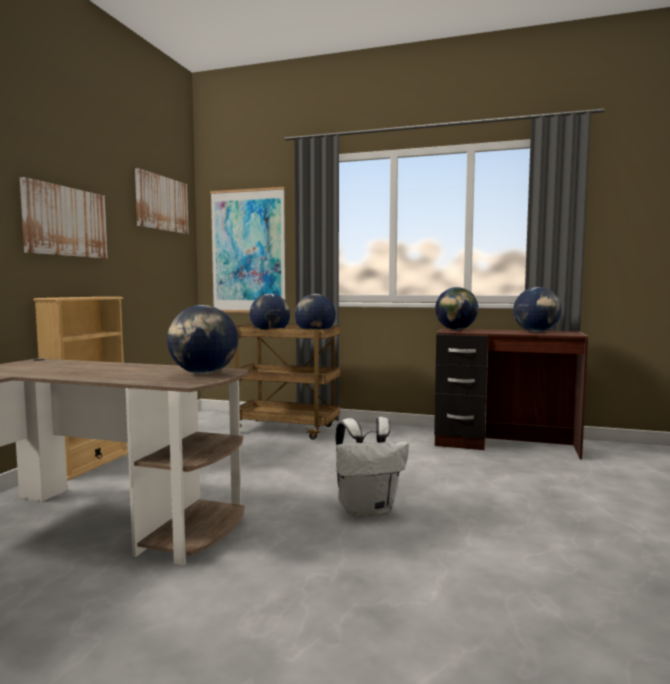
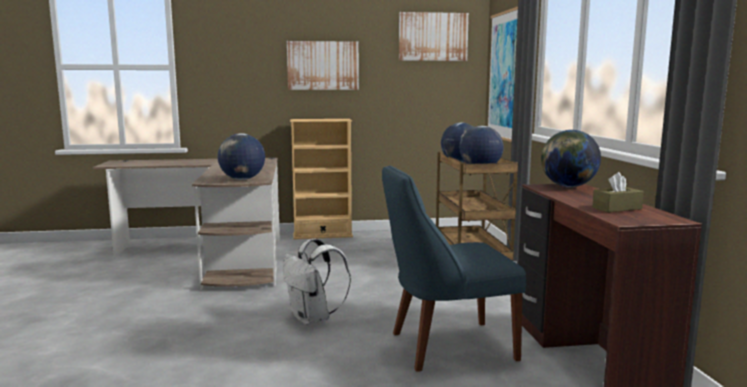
camera: 65 degrees right, 5 degrees up
(467, 473) = (446, 346): none -> blue chair
(536, 332) = (617, 208): globe -> brown tissue box

